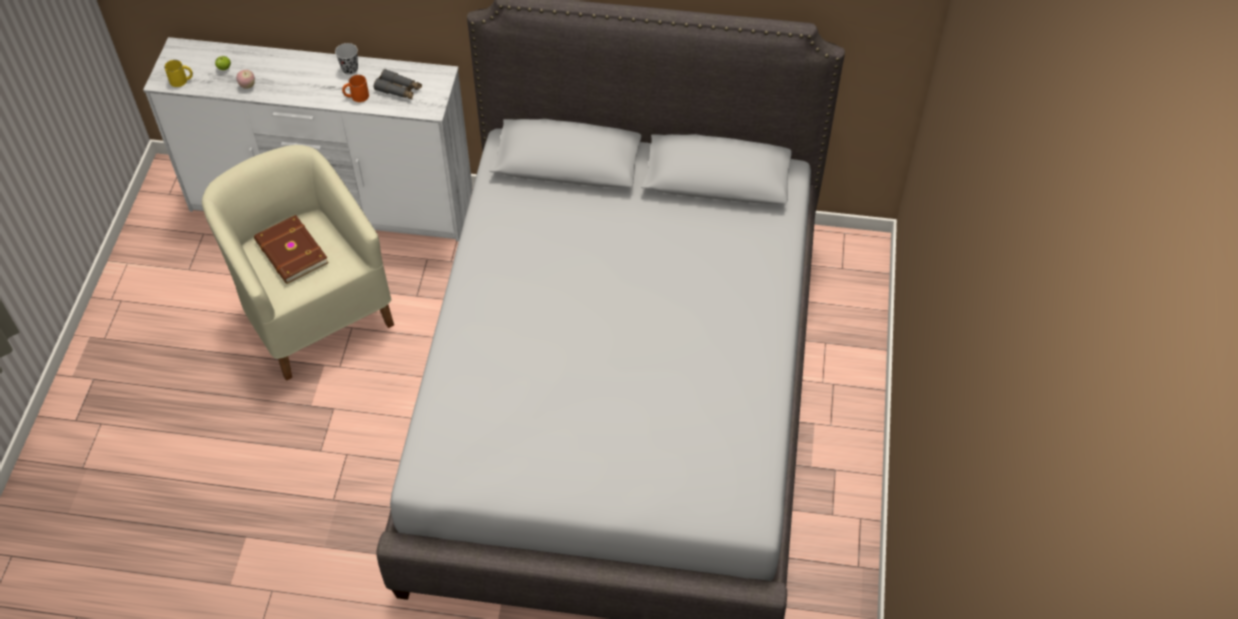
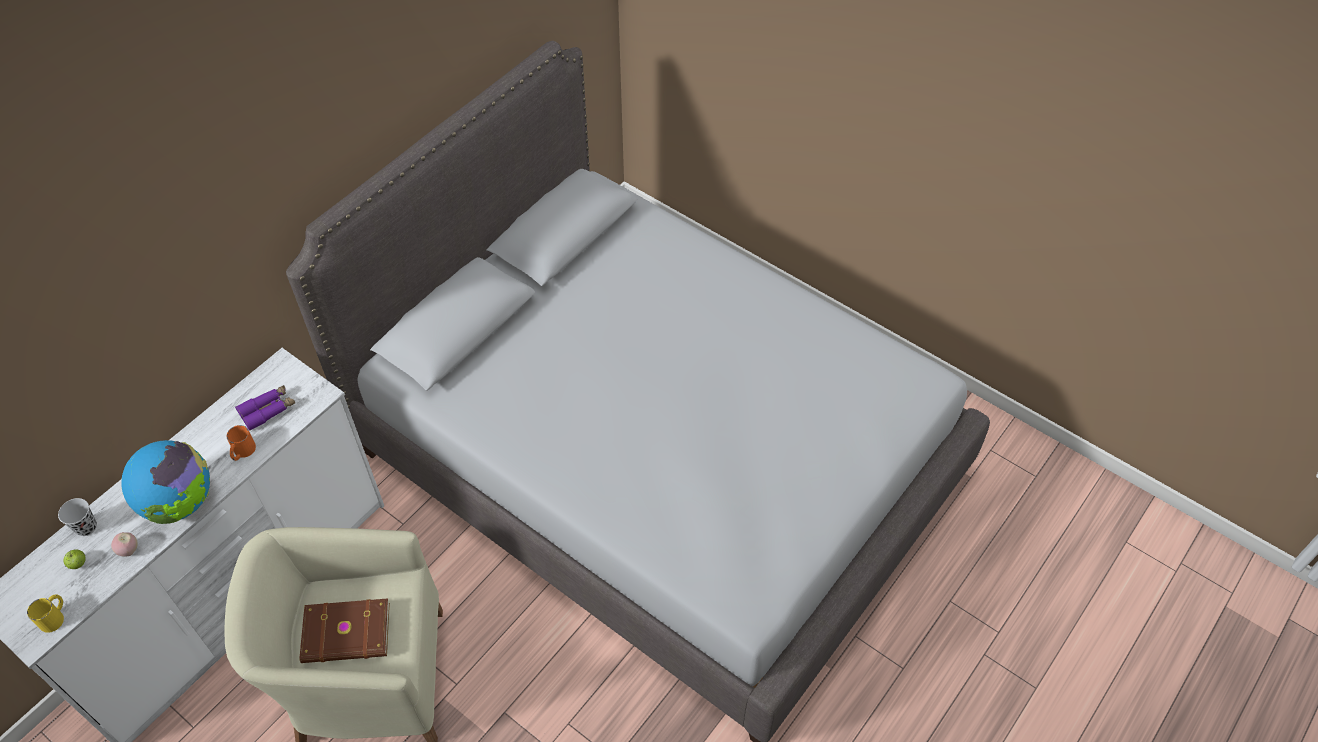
camera: 60 degrees left, 0 degrees up
(297, 89) = (180, 503): none -> globe
(350, 69) = (197, 442): black cup -> black cup (86, 527)
(399, 90) = (268, 410): grey binoculars -> purple binoculars

